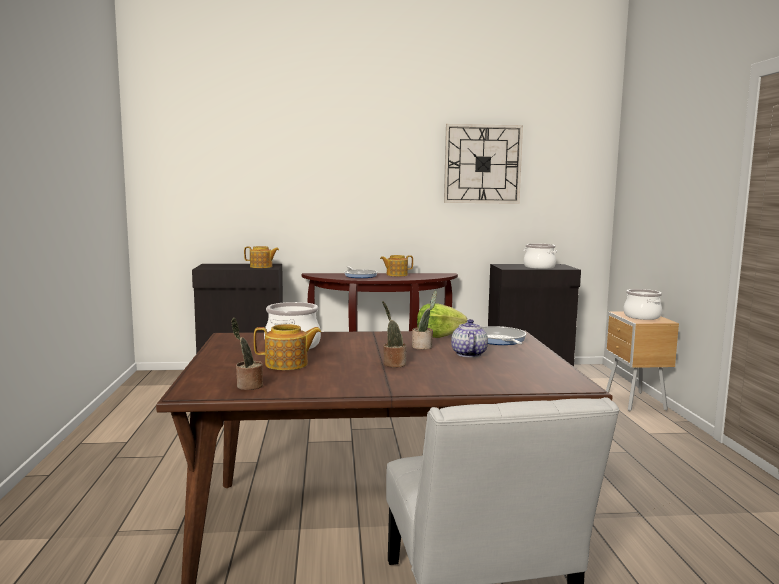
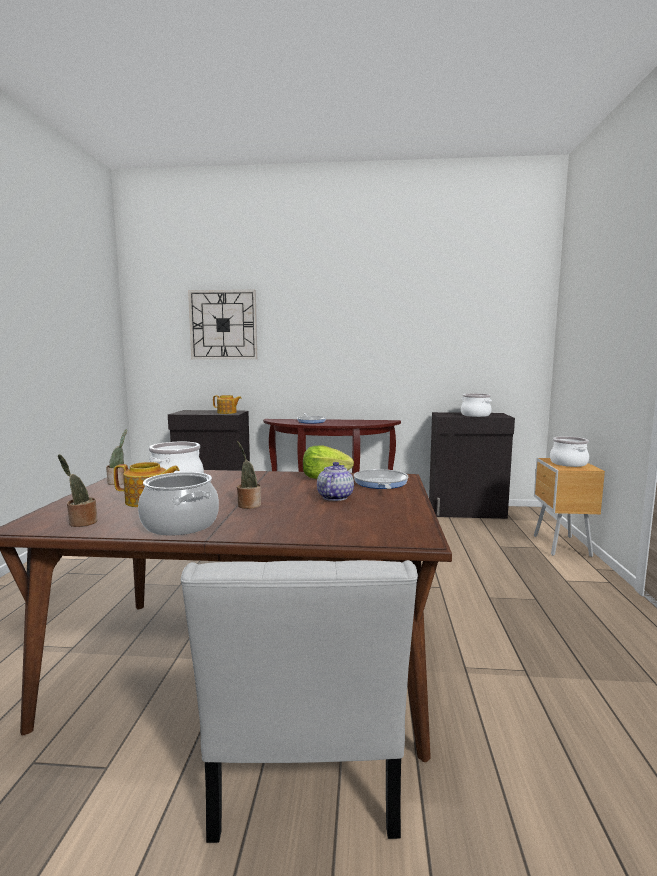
camera: 10 degrees right, 0 degrees up
(350, 384) = (181, 525): none -> cooking pot
(396, 275) = (344, 421): teapot -> none
(423, 347) = (298, 488): potted plant -> potted plant (119, 482)
(482, 164) = (425, 321): wall clock -> wall clock (223, 325)

